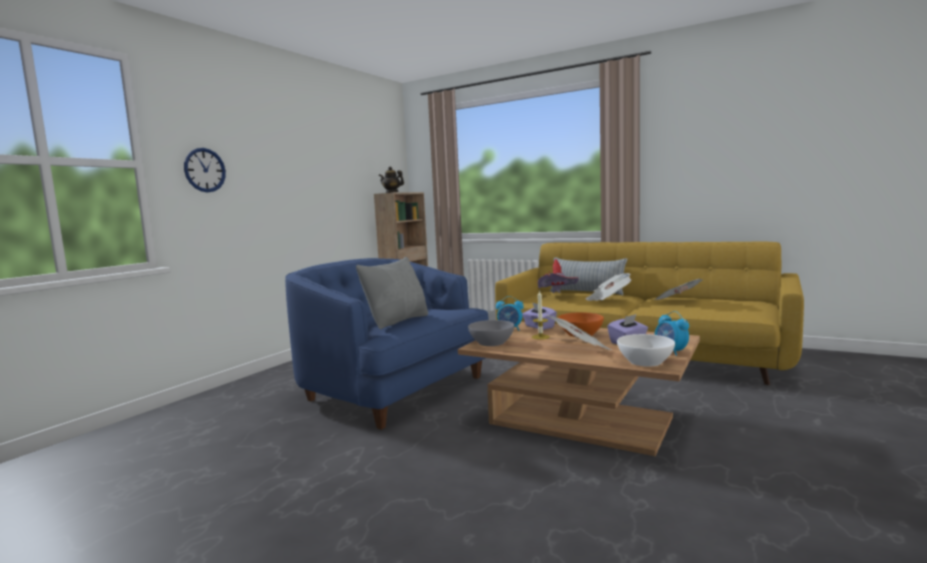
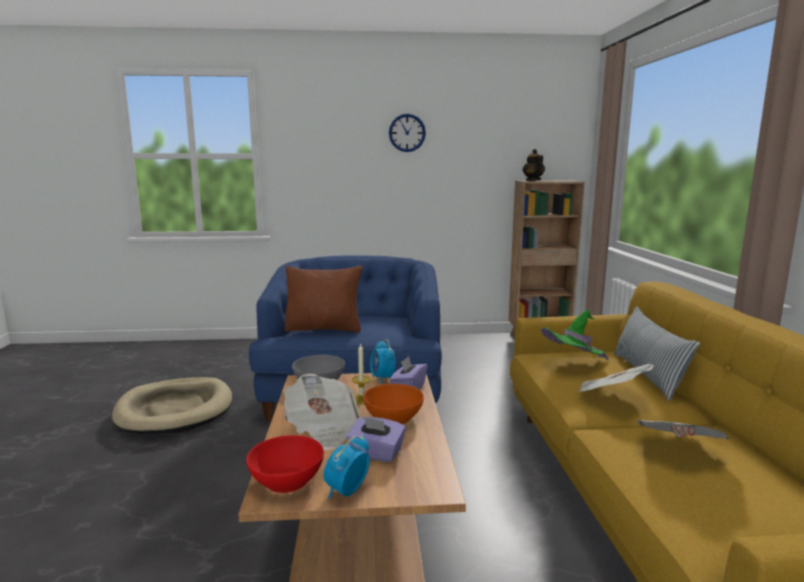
camera: 55 degrees right, 5 degrees up
(204, 170) = (310, 159): wall clock -> wall clock (407, 133)
(273, 471) = (175, 410): none -> beige dog bed
(397, 321) = (324, 329): grey pillow -> brown pillow
(557, 297) = (573, 365): red hat -> green hat
(645, 362) = (286, 480): white bowl -> red bowl

